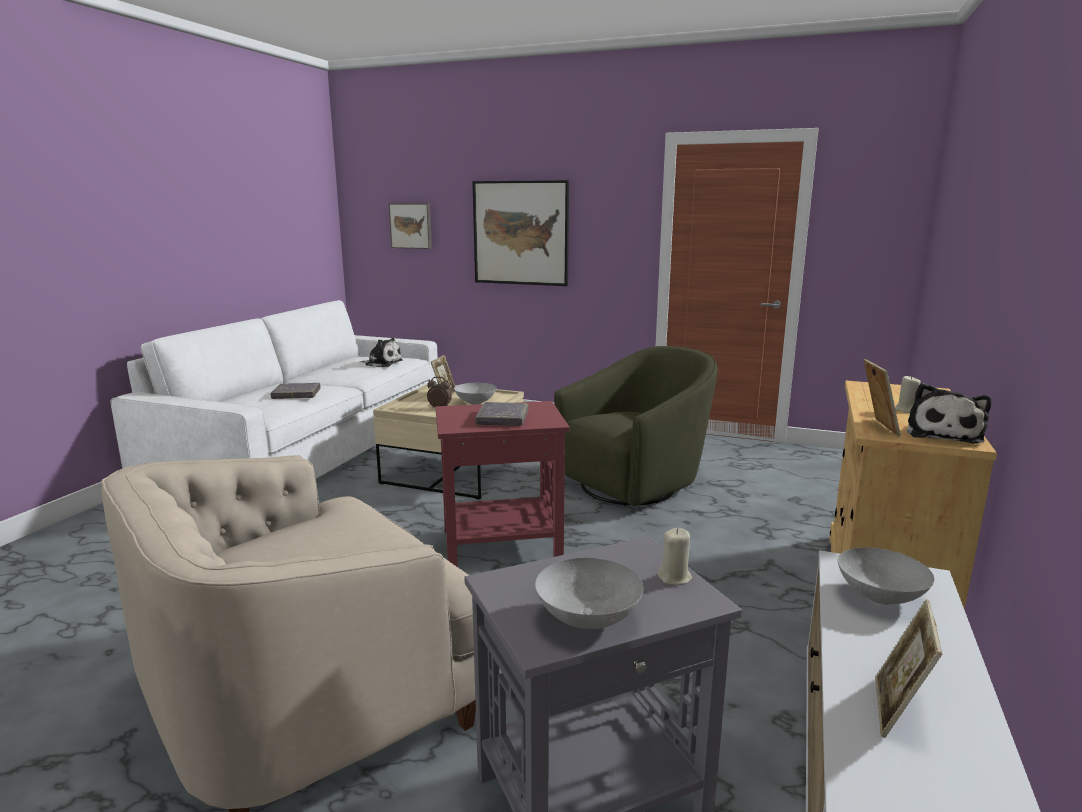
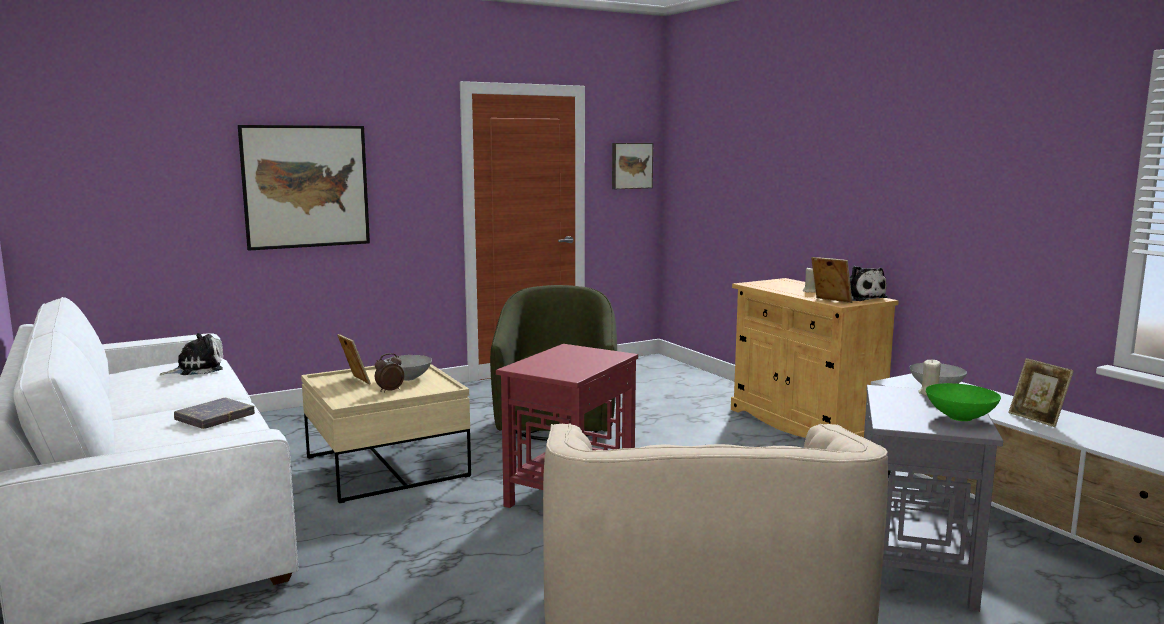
camera: 50 degrees left, 5 degrees down
(411, 226) = (137, 183): picture -> picture (631, 165)
(502, 418) = (580, 362): grey book -> none
(587, 620) = (961, 418): grey bowl -> green bowl

